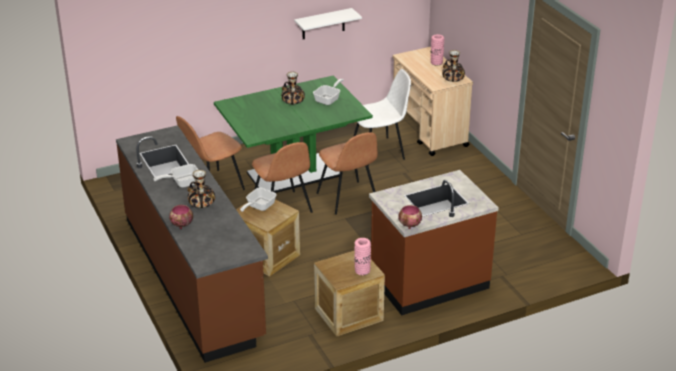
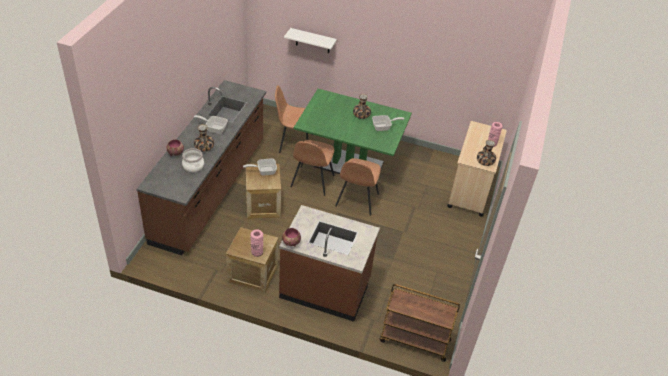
camera: 40 degrees right, 10 degrees up
(219, 224) = (193, 166): none -> cooking pot
(323, 24) = (425, 72): white shelf -> white shelf (313, 41)
(379, 152) = (419, 183): white chair -> none
(554, 268) = (414, 340): none -> brown cart

